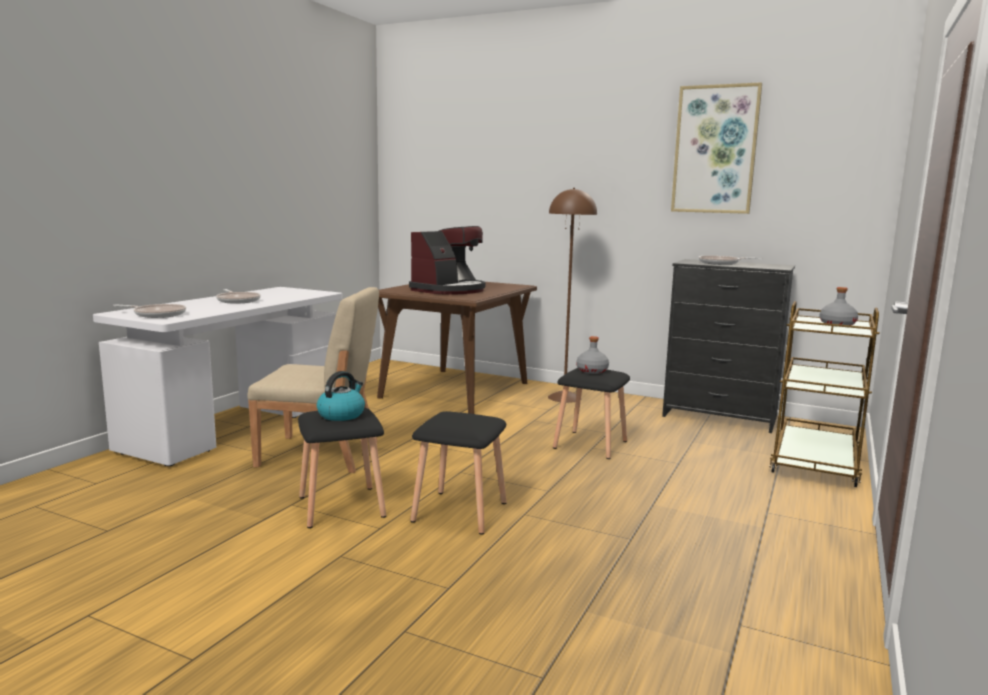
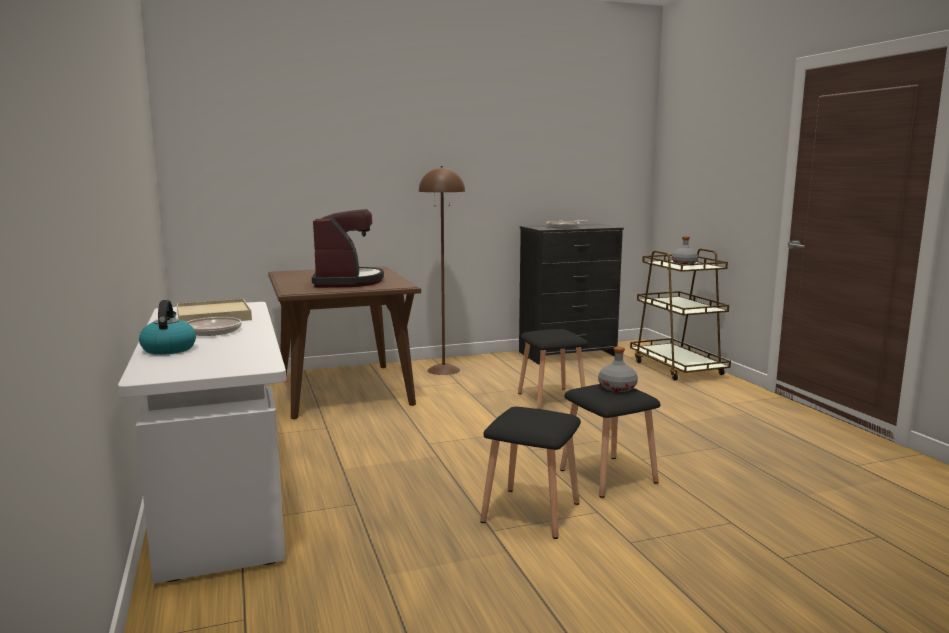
camera: 45 degrees left, 0 degrees up
(157, 314) = (213, 365): frying pan -> none
(277, 295) = (213, 316): none -> beige tray
(320, 454) = (390, 484): beige chair -> none
(341, 414) = (534, 416): kettle -> kettle (168, 349)
(592, 371) = (551, 332): grey bottle -> grey bottle (617, 388)
(715, 150) = (534, 131): picture -> none

